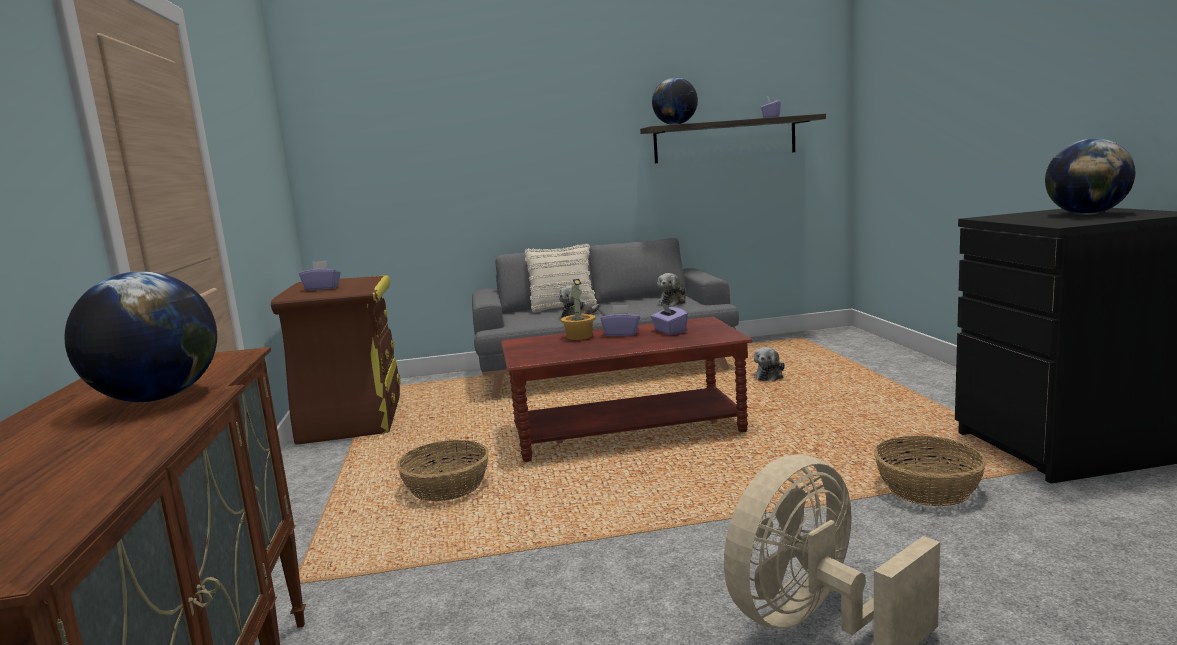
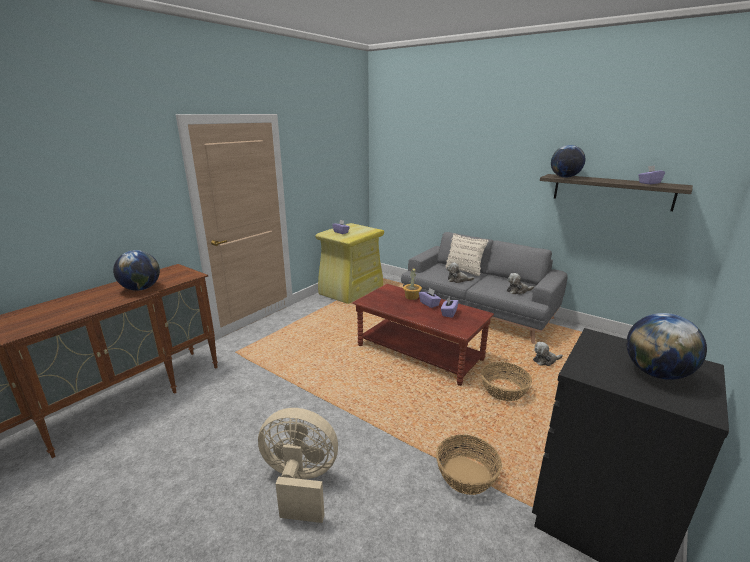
camera: 45 degrees right, 10 degrees up
(353, 417) = (352, 290): brown nightstand -> yellow nightstand
(446, 487) = (321, 341): basket -> basket (503, 390)

